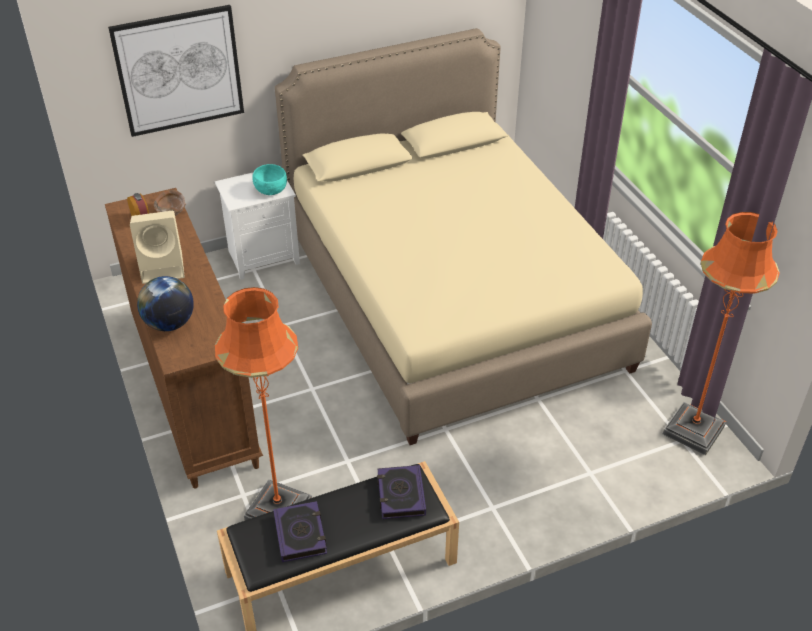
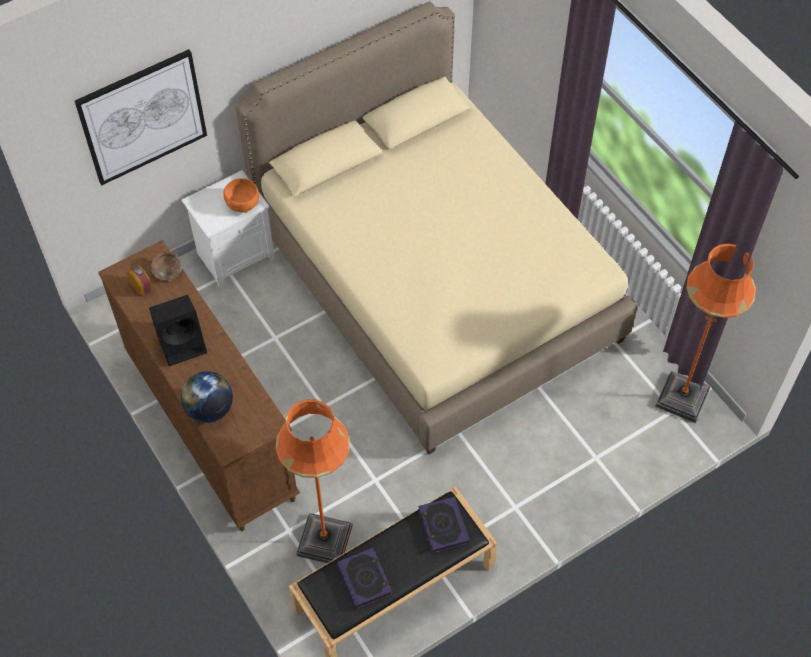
camera: 10 degrees left, 15 degrees up
(164, 267) = (183, 343): beige speaker -> black speaker
(270, 190) = (242, 203): turquoise bowl -> orange bowl

